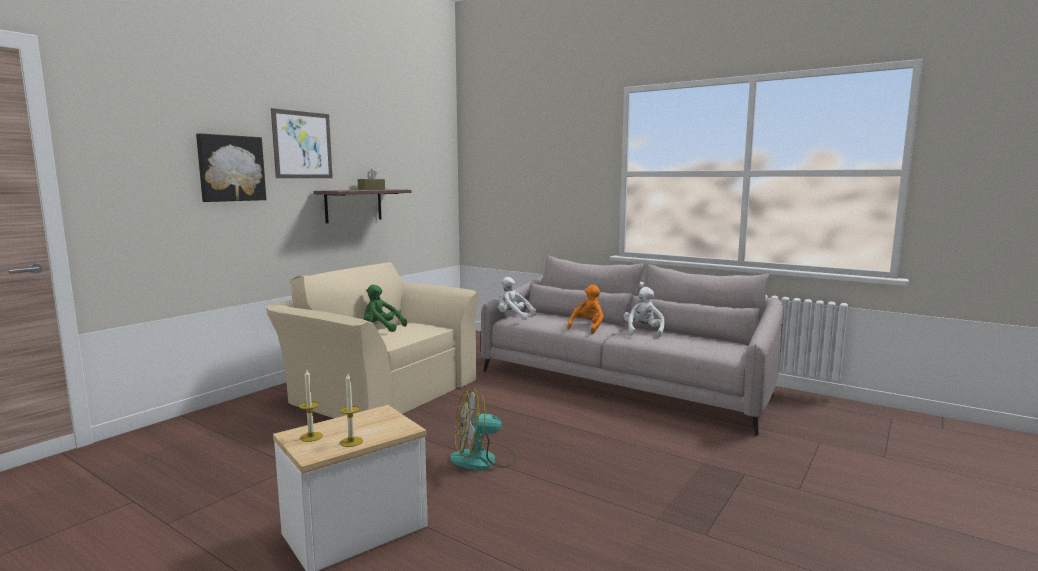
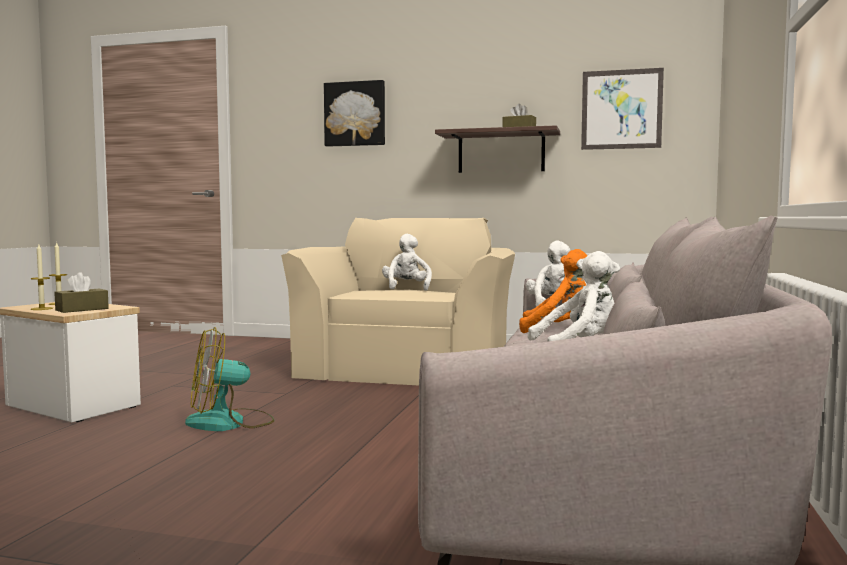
camera: 70 degrees right, 5 degrees down
(302, 145) = (435, 83): picture -> picture (621, 109)
(381, 328) = (406, 288): green plush toy -> white plush toy
(384, 424) = (82, 309): none -> brown tissue box
(484, 460) = (229, 423): fan -> fan turned 75 degrees counterclockwise

